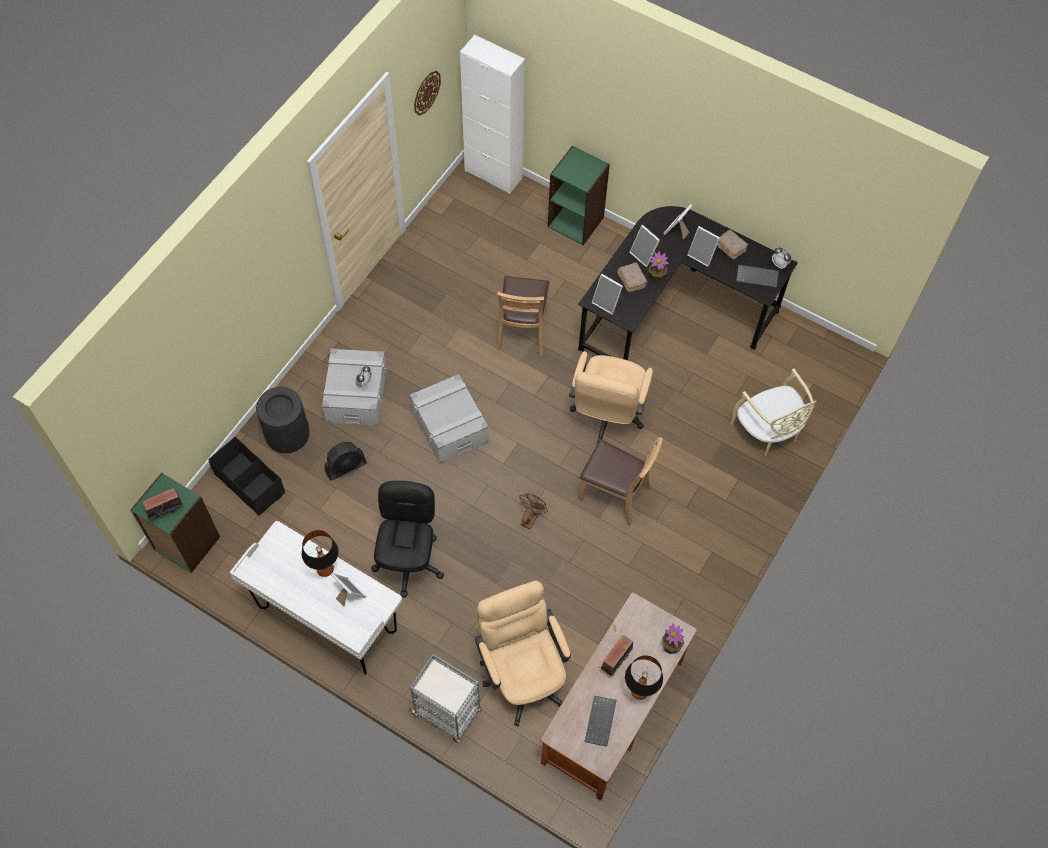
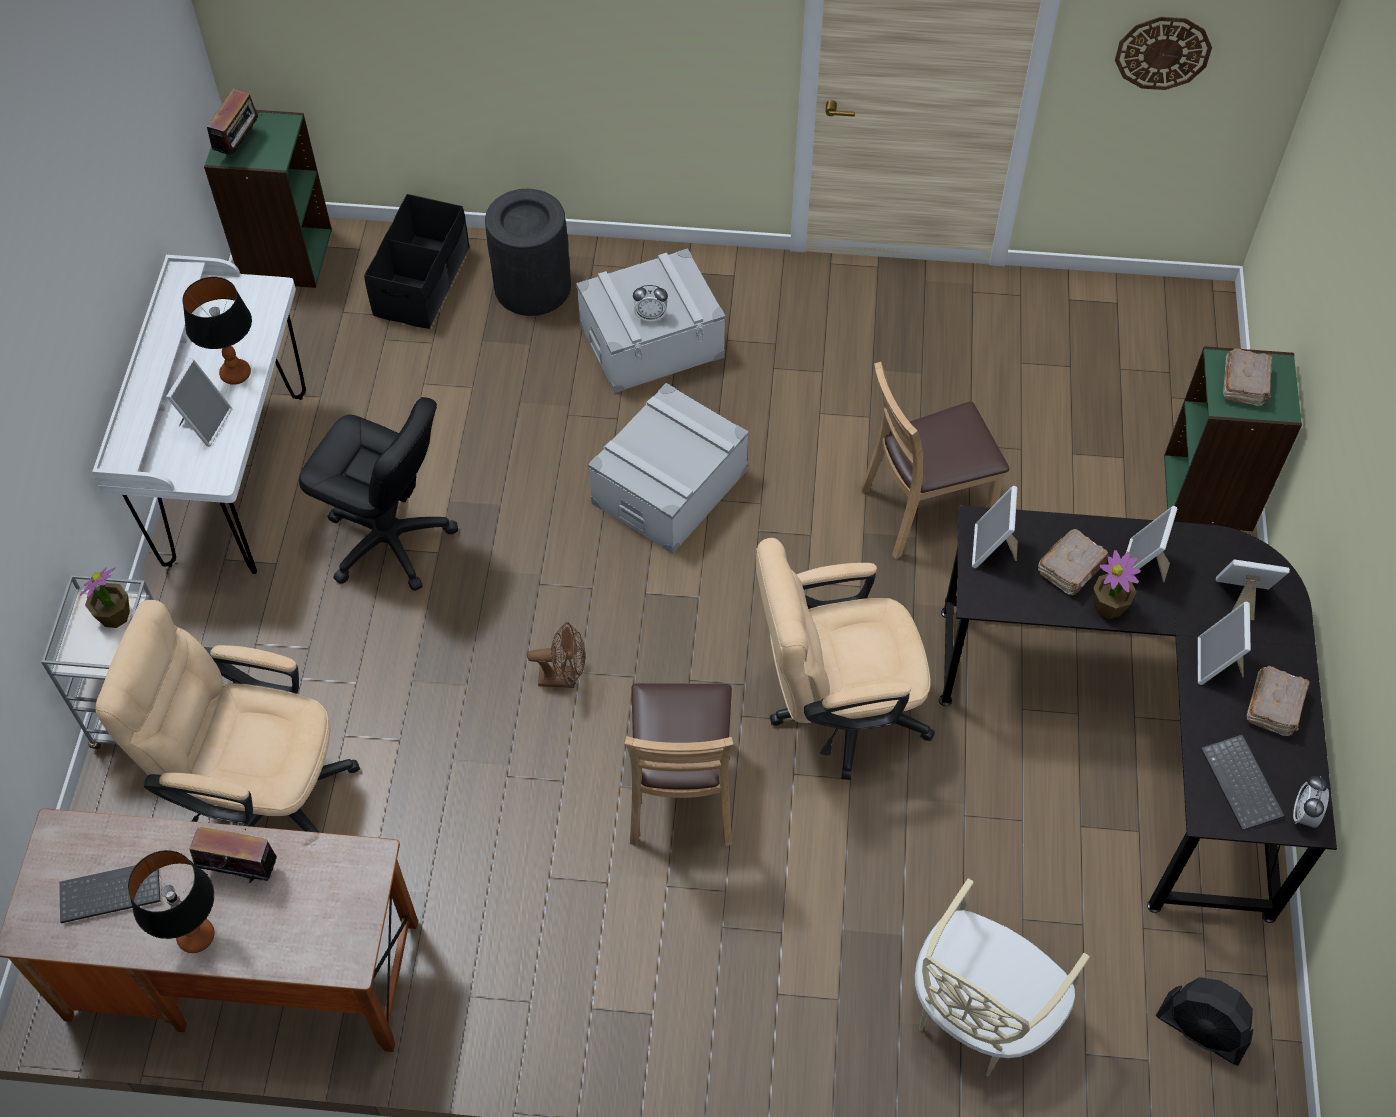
camera: 65 degrees right, 5 degrees down
(165, 511) = (240, 145): radio -> radio turned 75 degrees clockwise
(346, 467) = (516, 383): black fan -> black fan (1202, 1030)
(409, 562) = (389, 541): black office chair -> black office chair turned 45 degrees clockwise
(493, 174) = (1209, 333): white cabinet -> none
(522, 673) = (259, 793): beige office chair -> beige office chair turned 120 degrees counterclockwise
(578, 170) = (1245, 384): none -> brown book
(671, 646) = (312, 955): potted plant -> potted plant (114, 616)

